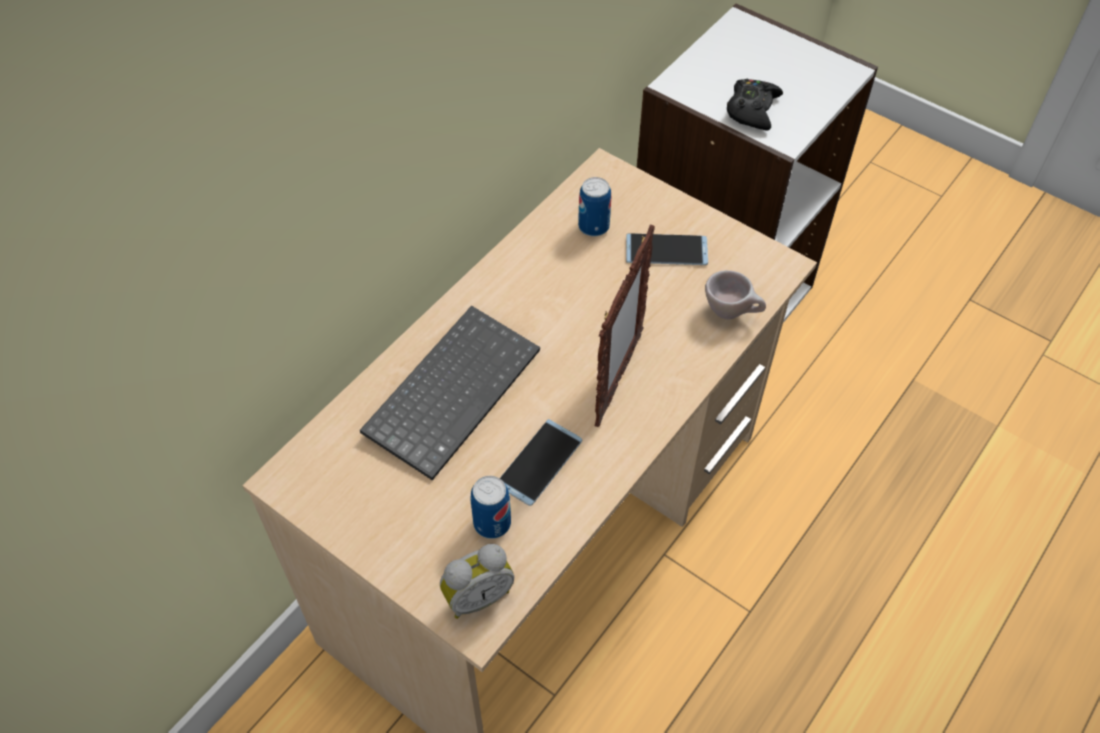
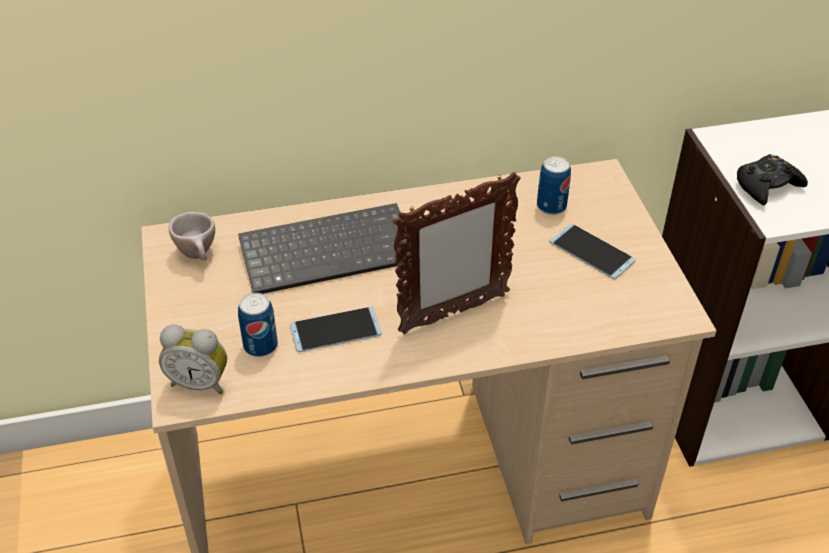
camera: 40 degrees right, 10 degrees down
(732, 312) = (598, 322): beige cup -> beige cup (199, 255)

